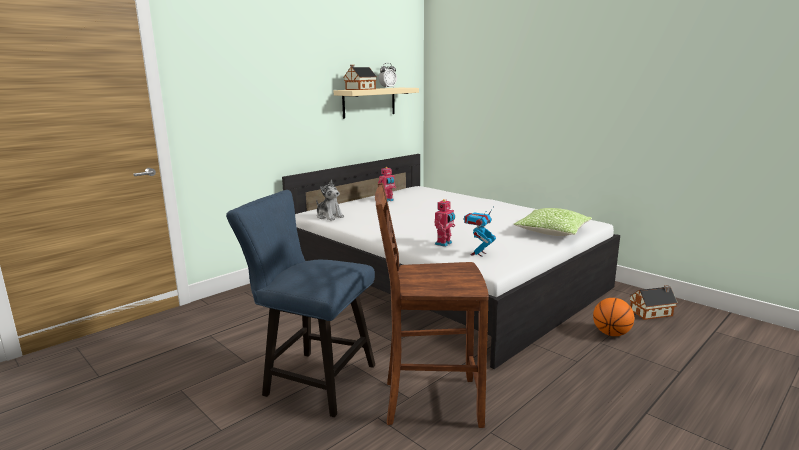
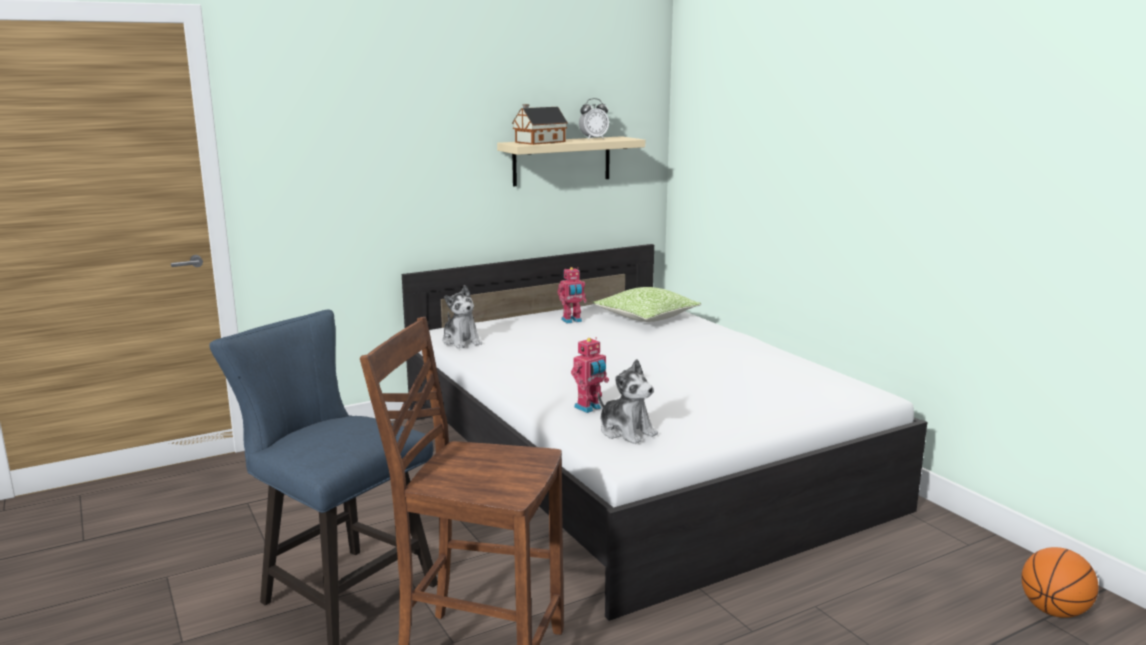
camera: 15 degrees right, 0 degrees up
(478, 254) = (626, 431): toy robot -> plush toy
(552, 232) = (786, 406): pillow -> pillow (646, 317)
(611, 333) = (847, 593): basketball -> basketball (1054, 611)
(652, 313) = (951, 568): toy house -> none

